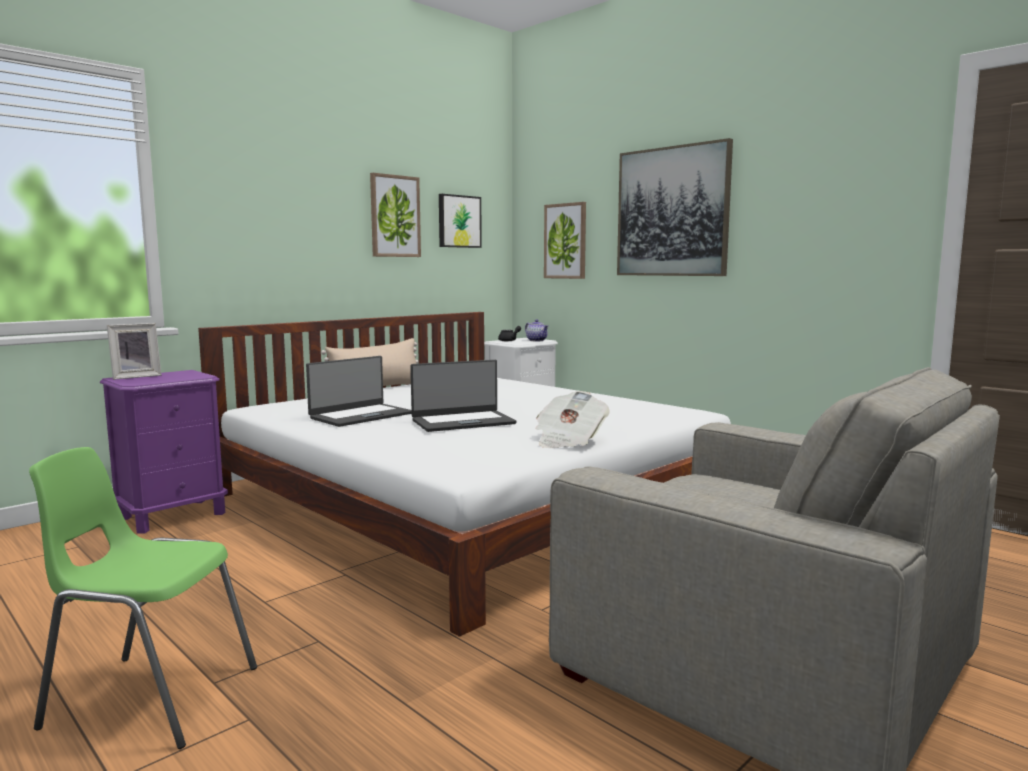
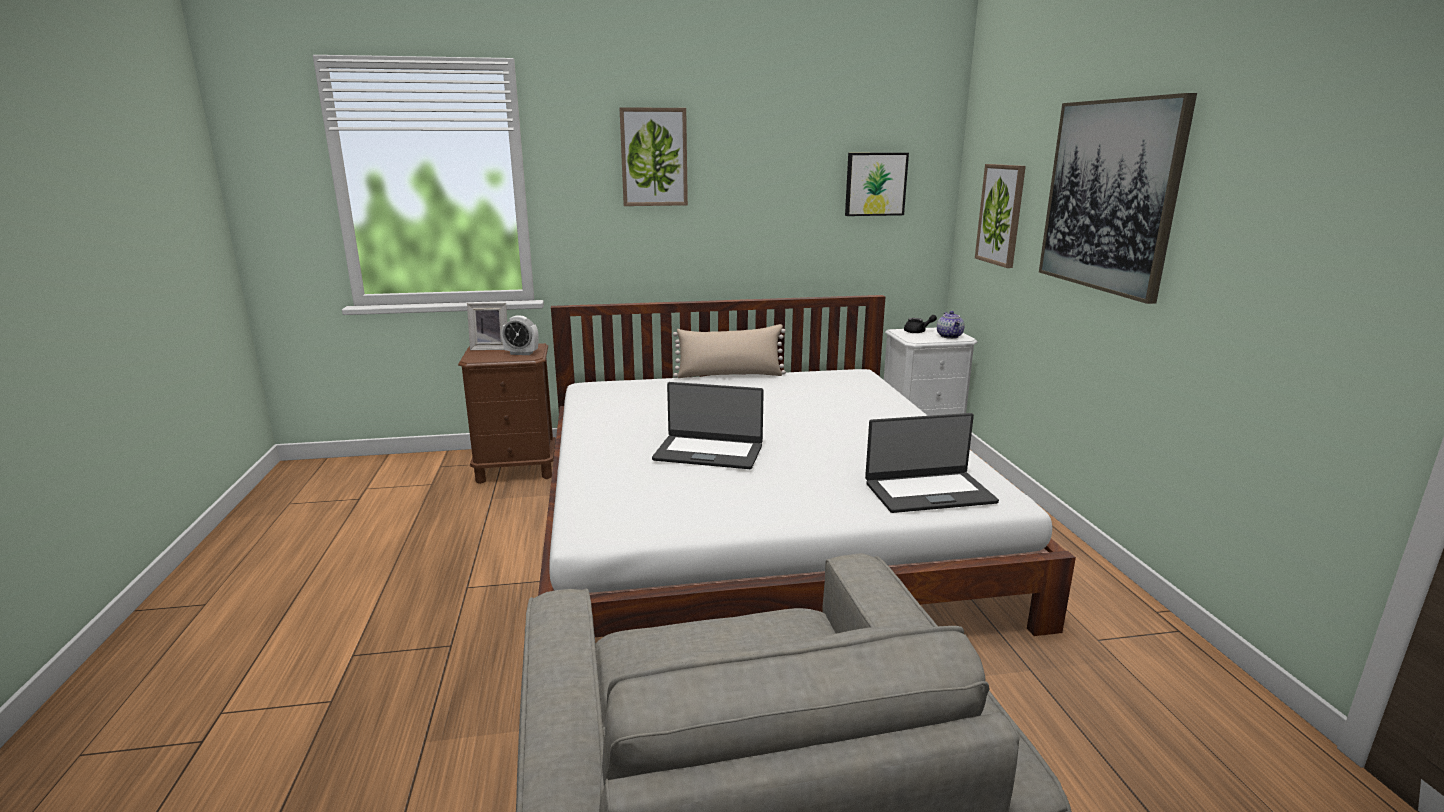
camera: 35 degrees right, 10 degrees up
(150, 697) = (310, 650): green chair -> none
(172, 515) = (516, 469): purple nightstand -> brown nightstand
(184, 376) = (521, 353): none -> alarm clock
(360, 416) = (644, 419): laptop -> laptop (928, 492)
(394, 216) = (786, 183): picture -> picture (654, 157)
(568, 440) = (759, 512): newspaper -> none

